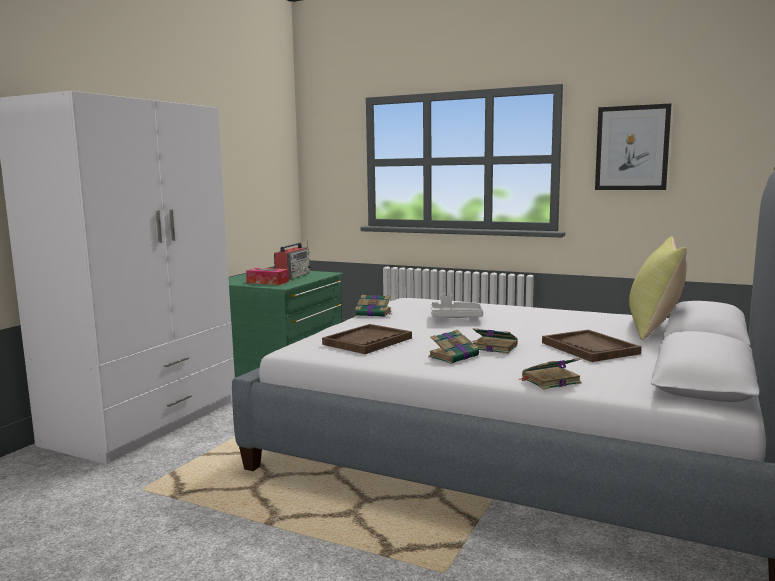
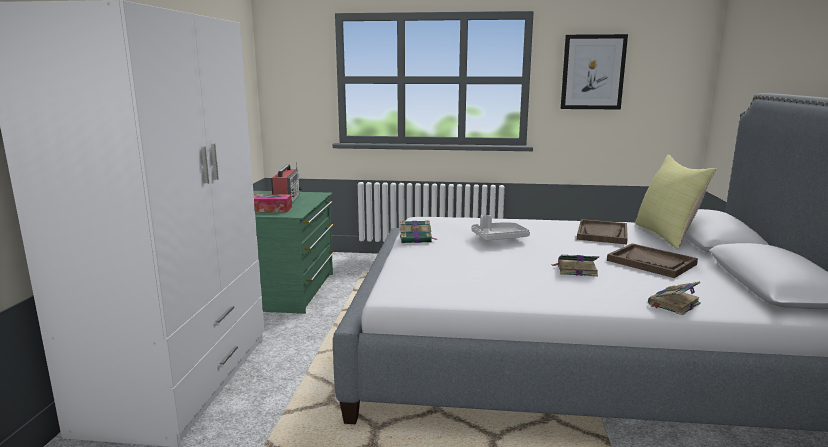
camera: 20 degrees left, 5 degrees up
(367, 341) = (455, 275): brown tray -> brown tray (602, 233)
(454, 356) = (557, 284): book -> none

